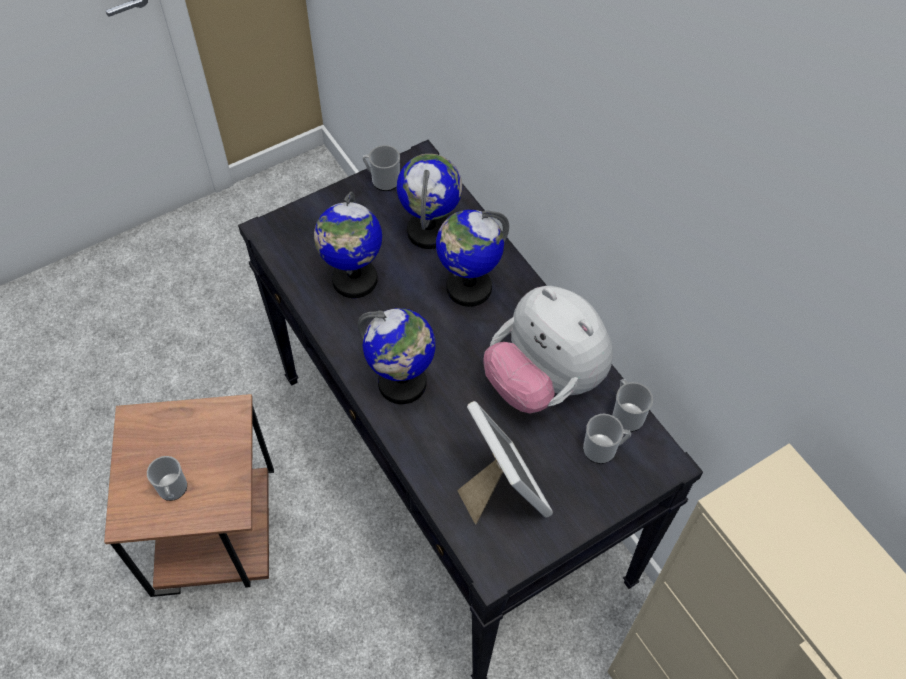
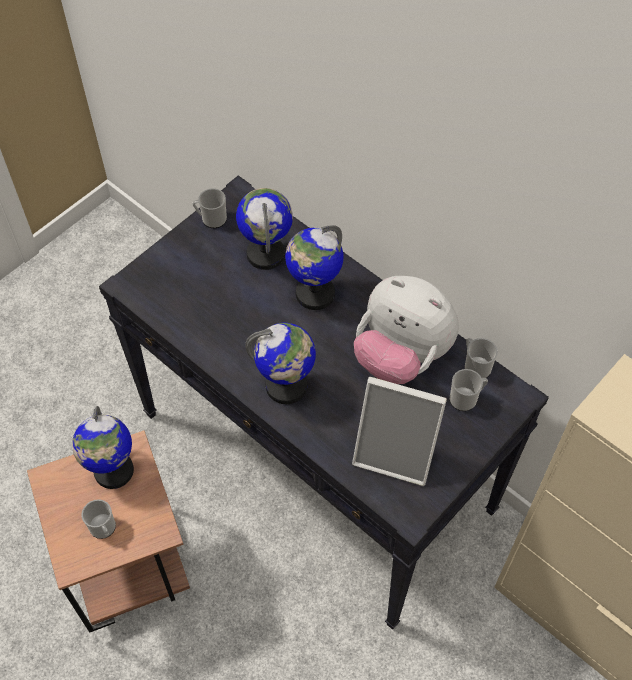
camera: 15 degrees left, 0 degrees up
(354, 280) = (216, 310): globe -> globe (113, 471)
(501, 490) = (396, 452): picture frame -> picture frame turned 150 degrees clockwise

